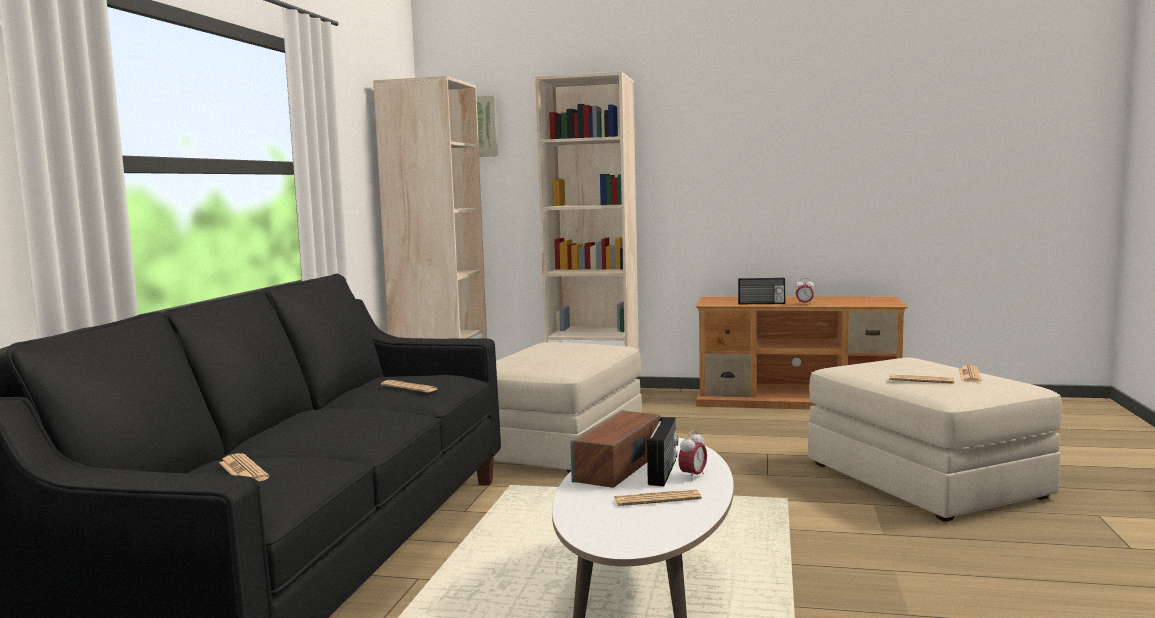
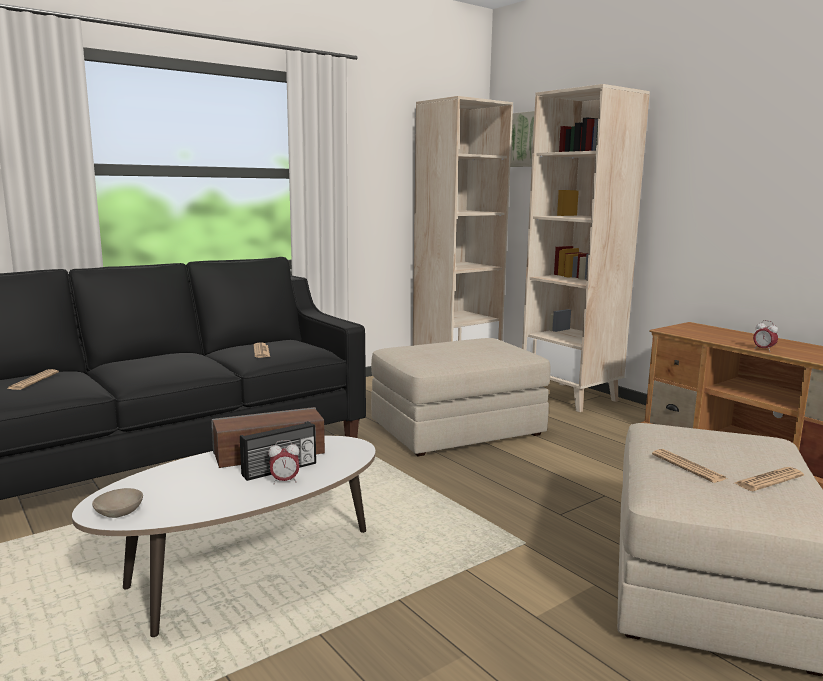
camera: 40 degrees right, 5 degrees up
(641, 538) = (121, 512): none -> beige bowl
(657, 499) = (213, 488): newspaper -> none
(761, 303) = (719, 340): radio -> none

